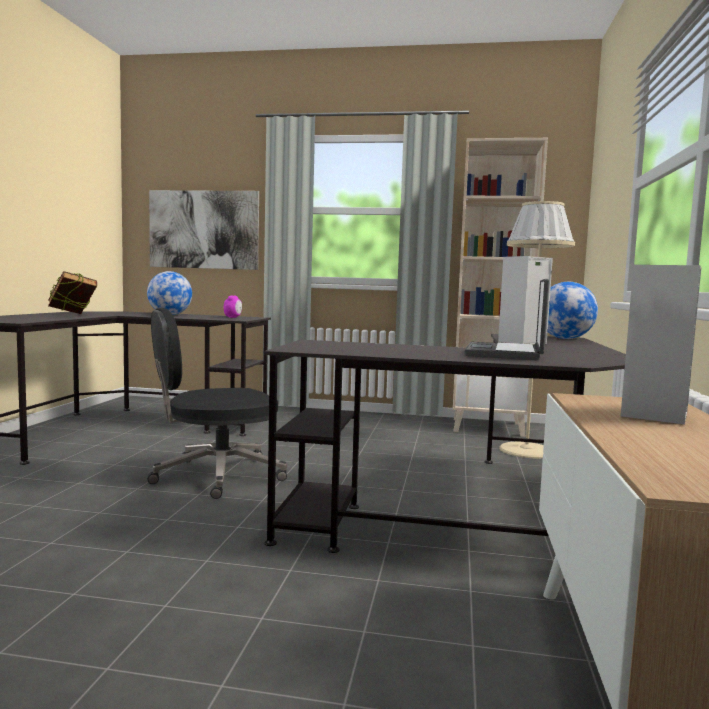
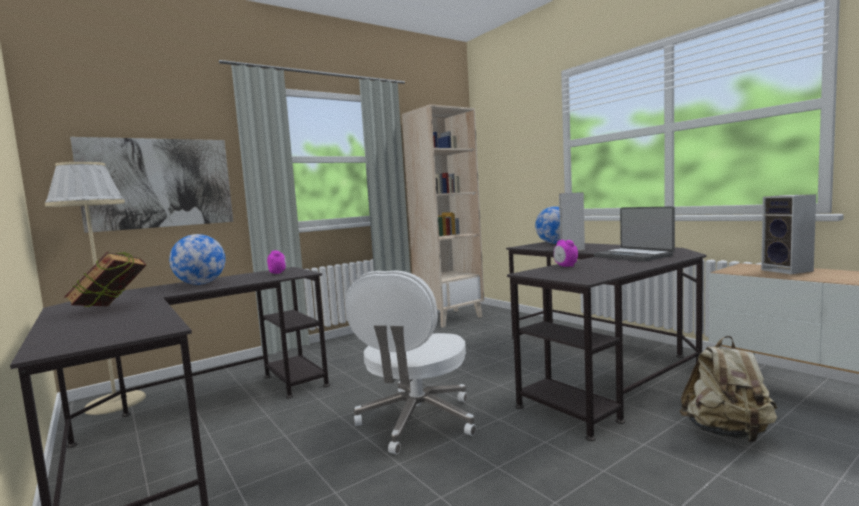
camera: 45 degrees left, 0 degrees up
(216, 475) = (416, 421): black office chair -> white office chair
(375, 345) = (565, 266): none -> alarm clock
(387, 613) = (727, 433): none -> beige backpack
(526, 450) = (506, 324): beige floor lamp -> beige floor lamp (115, 402)

